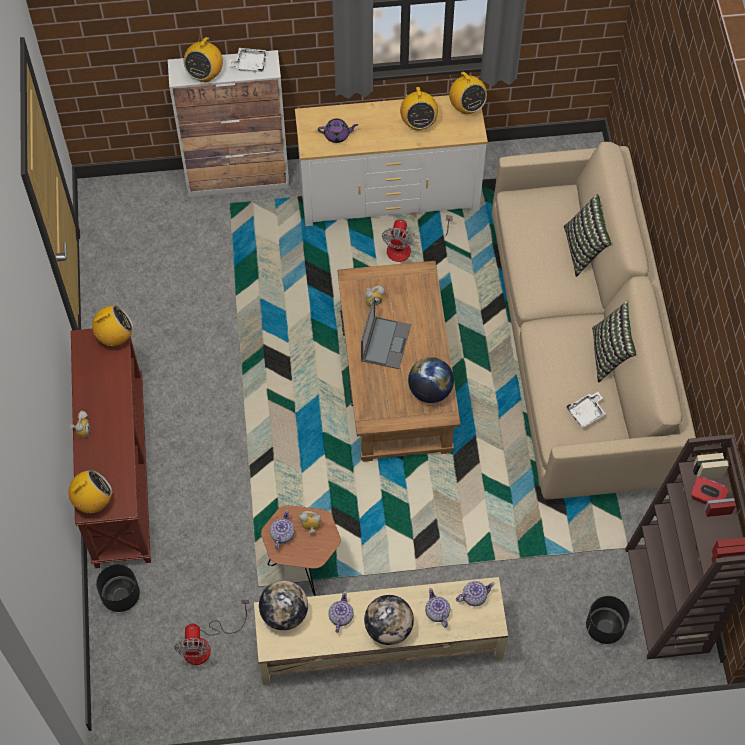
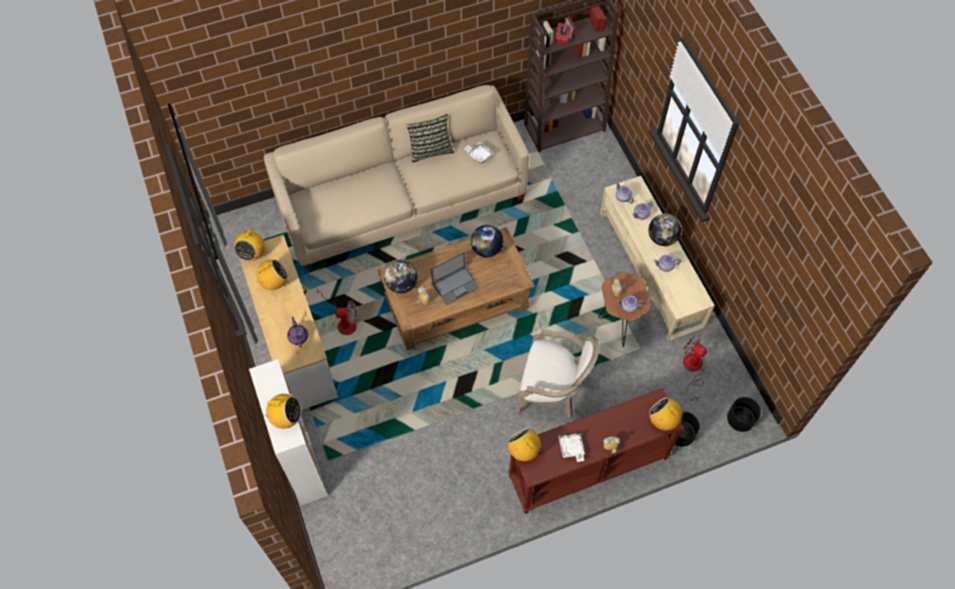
camera: 105 degrees left, 0 degrees up
(205, 644) = (692, 369): fan -> fan turned 120 degrees counterclockwise
(233, 458) = (552, 392): none -> armchair
(249, 64) = (268, 386): white tray -> white tray (571, 448)
(284, 613) = (676, 299): globe -> globe (401, 284)
(386, 342) = (456, 285): laptop -> laptop turned 150 degrees clockwise
(466, 107) = (252, 254): radio -> radio turned 150 degrees clockwise
(584, 249) = (349, 177): pillow -> none
(604, 627) = (594, 154): black planter -> black planter (740, 420)

